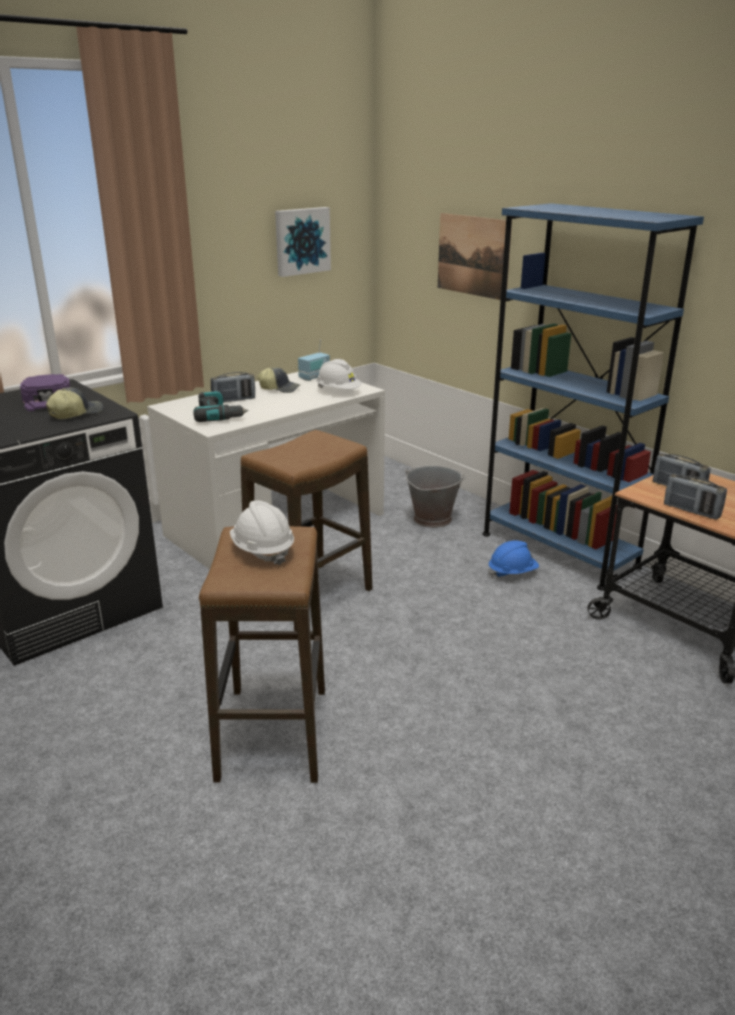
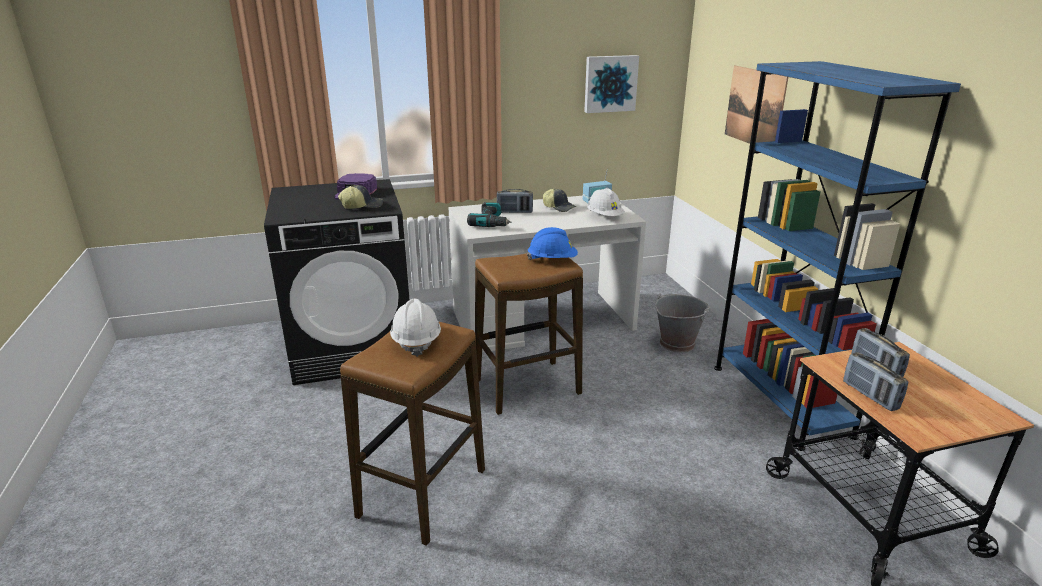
camera: 25 degrees right, 0 degrees up
(512, 573) = (718, 410): blue hard hat -> blue hard hat (552, 260)

